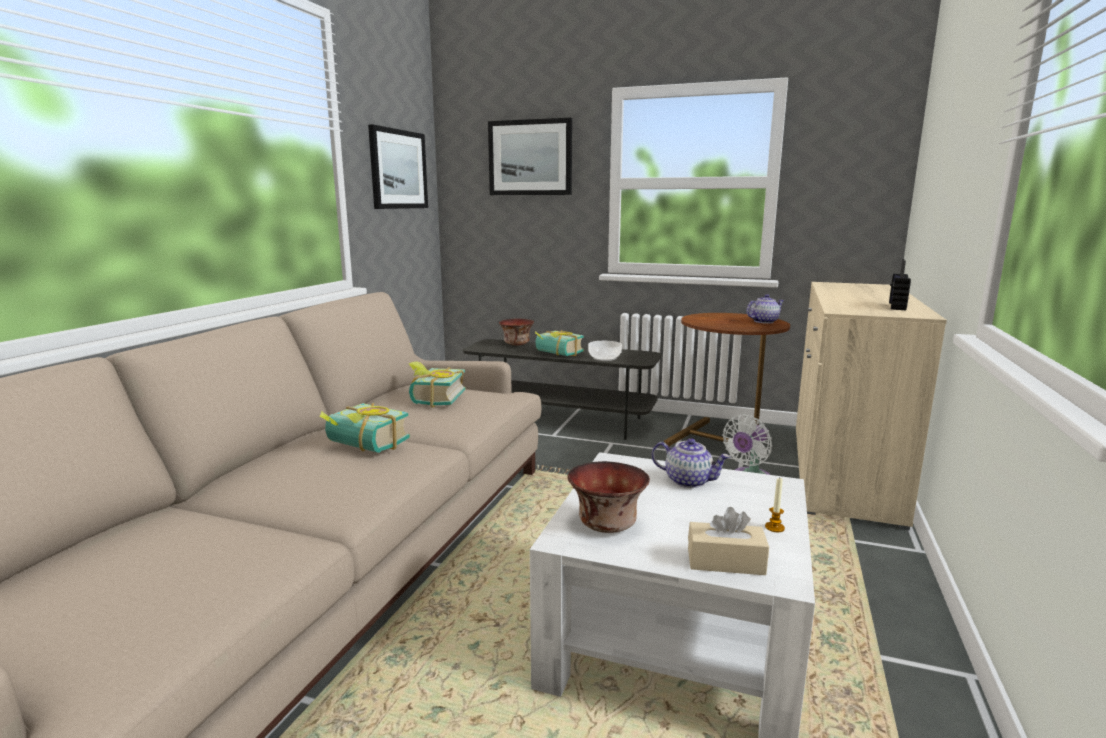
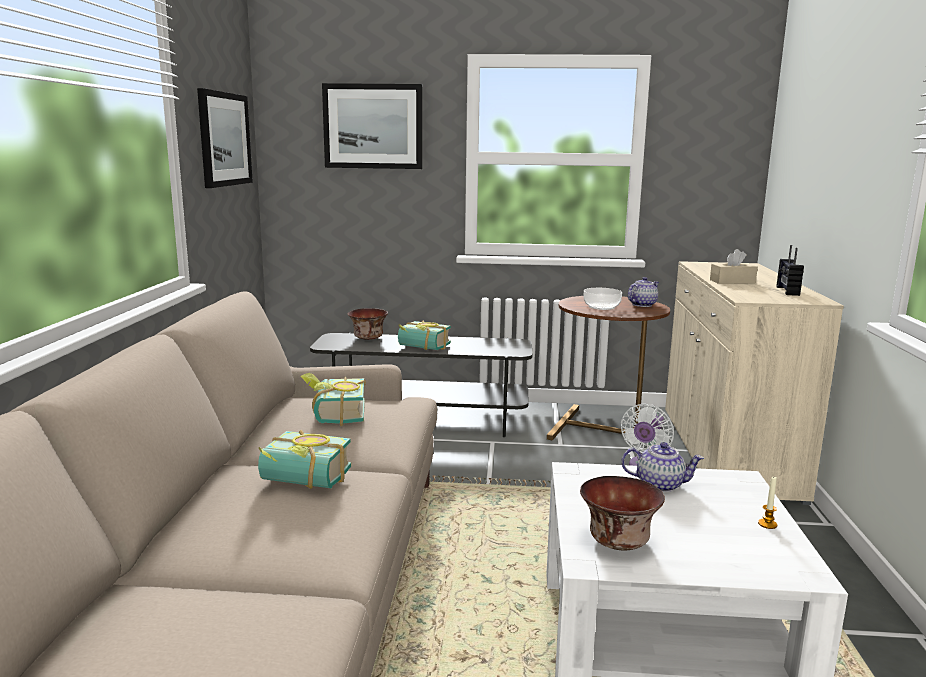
camera: 15 degrees left, 0 degrees up
(604, 358) = (476, 349): bowl -> bowl (601, 306)
(725, 561) = (750, 565): beige tissue box -> beige tissue box (732, 281)

